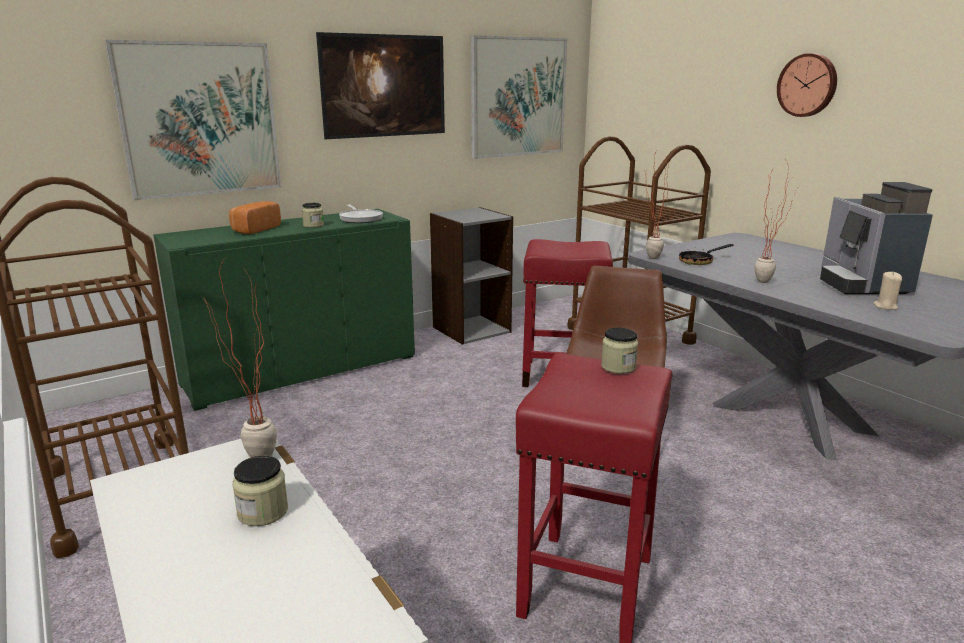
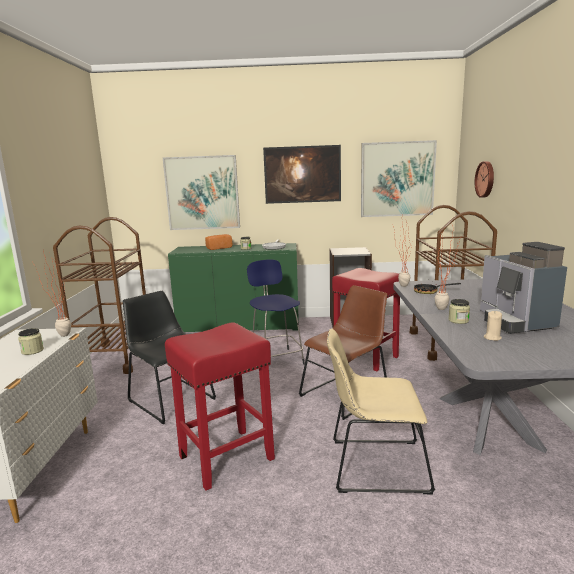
camera: 35 degrees right, 5 degrees down
(355, 529) = (169, 398): none -> black chair
(443, 410) = (276, 359): none -> blue stool
(618, 367) = (242, 333): jar -> jar (458, 320)
(764, 515) = (373, 465): none -> beige chair
(808, 85) = (548, 168): wall clock -> wall clock (486, 179)
(860, 284) = (515, 322): coffee machine -> coffee machine turned 45 degrees counterclockwise

